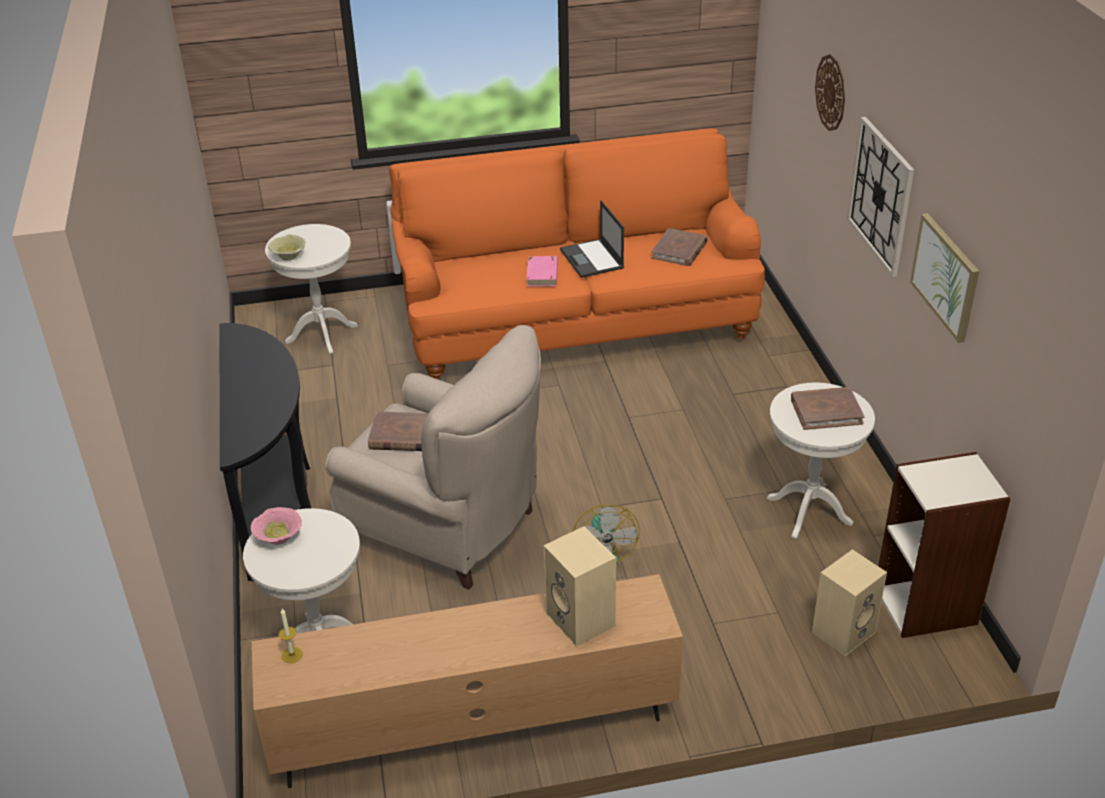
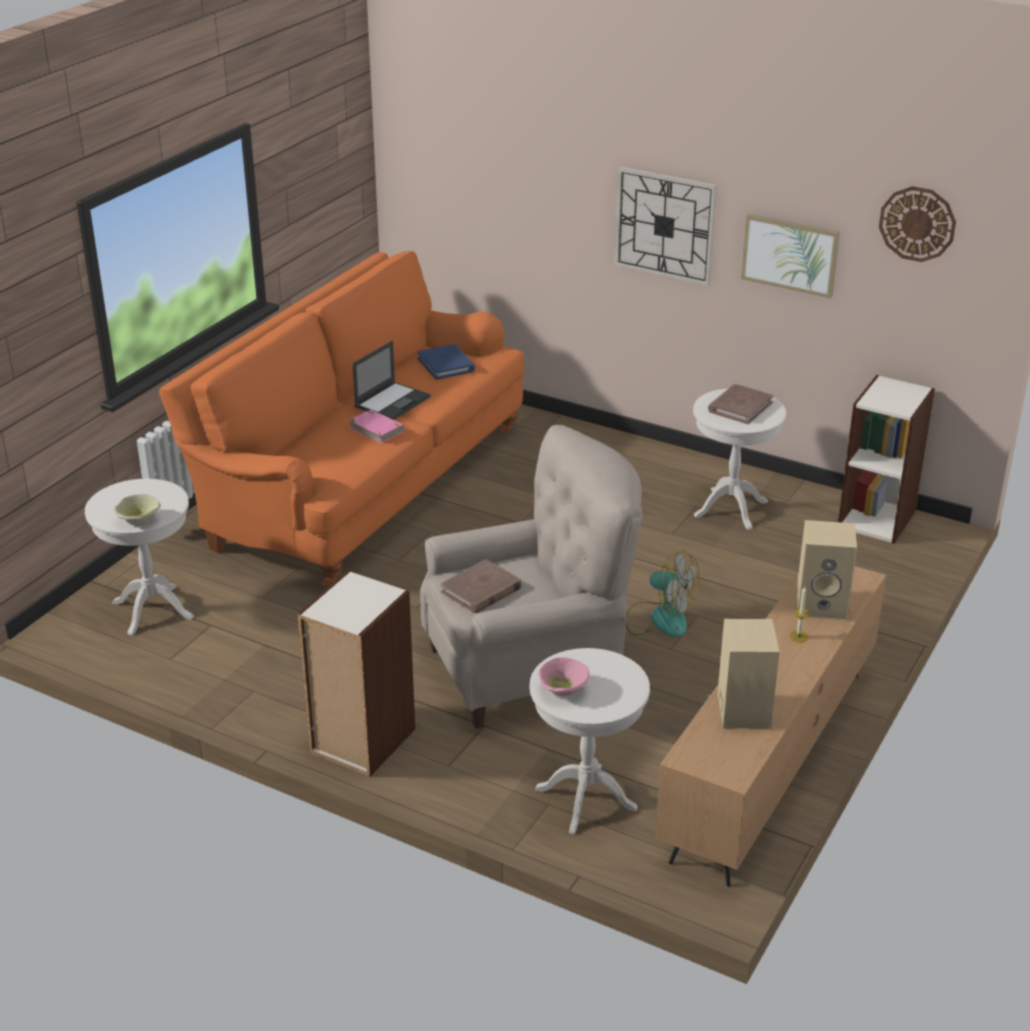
camera: 50 degrees left, 5 degrees down
(276, 501) = (362, 741): black console table -> bookcase
(292, 655) = (702, 750): candle -> candle (798, 636)
(592, 259) = (393, 401): laptop -> laptop turned 75 degrees counterclockwise
(679, 250) = (446, 365): brown book -> blue book
(831, 92) = (549, 164): wall clock -> wall clock (917, 223)
(843, 630) = (861, 560): beige speaker -> beige speaker (742, 710)

